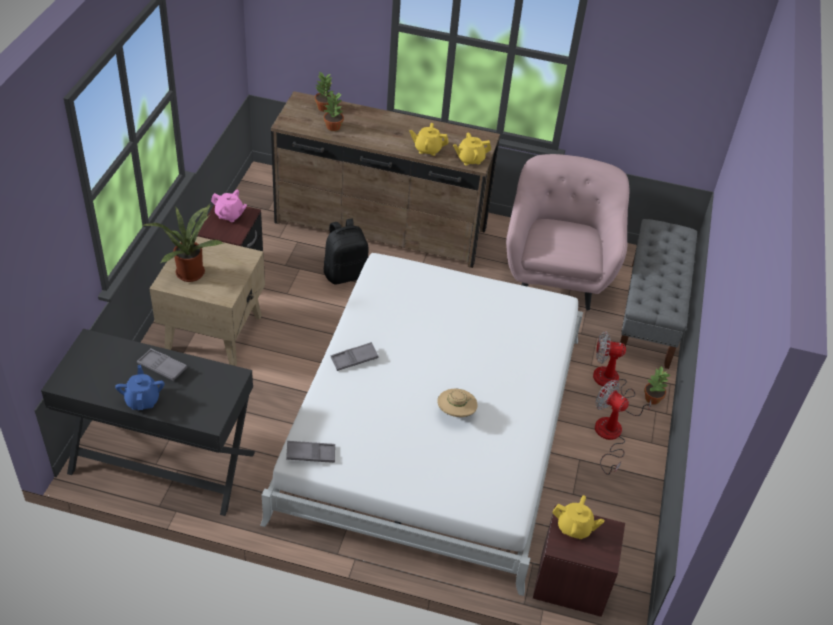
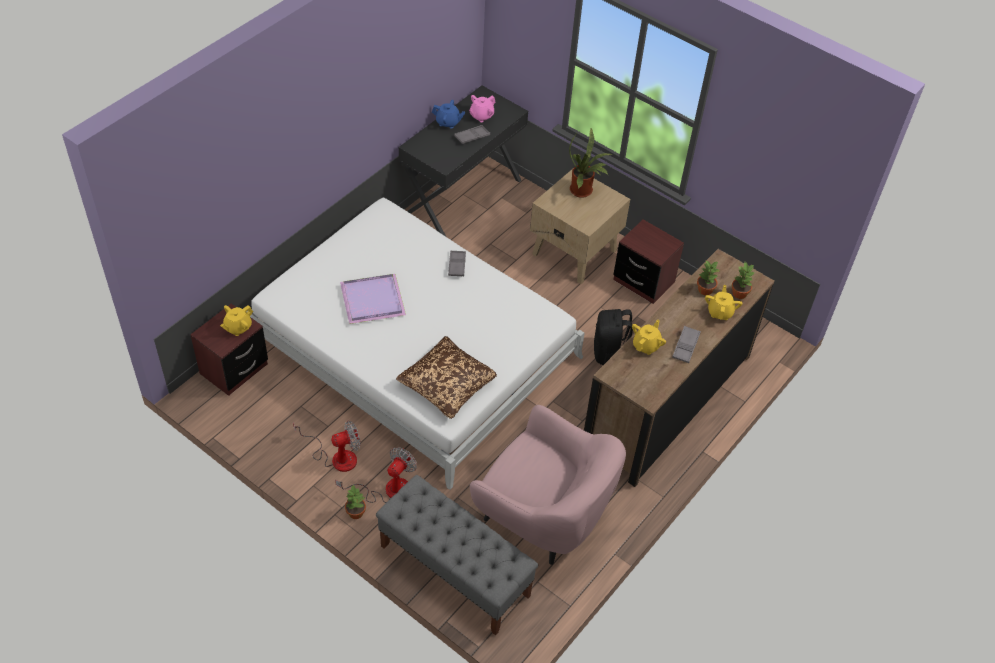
camera: 115 degrees right, 5 degrees up
(229, 215) = (659, 244): pink teapot -> pink teapot (481, 116)
(310, 454) = (382, 213): grey tray -> grey tray (685, 346)
(456, 412) = (371, 301): beige hat -> purple tray
(470, 159) = (619, 371): yellow teapot -> yellow teapot (720, 312)
(518, 317) = (447, 383): none -> brown pillow

